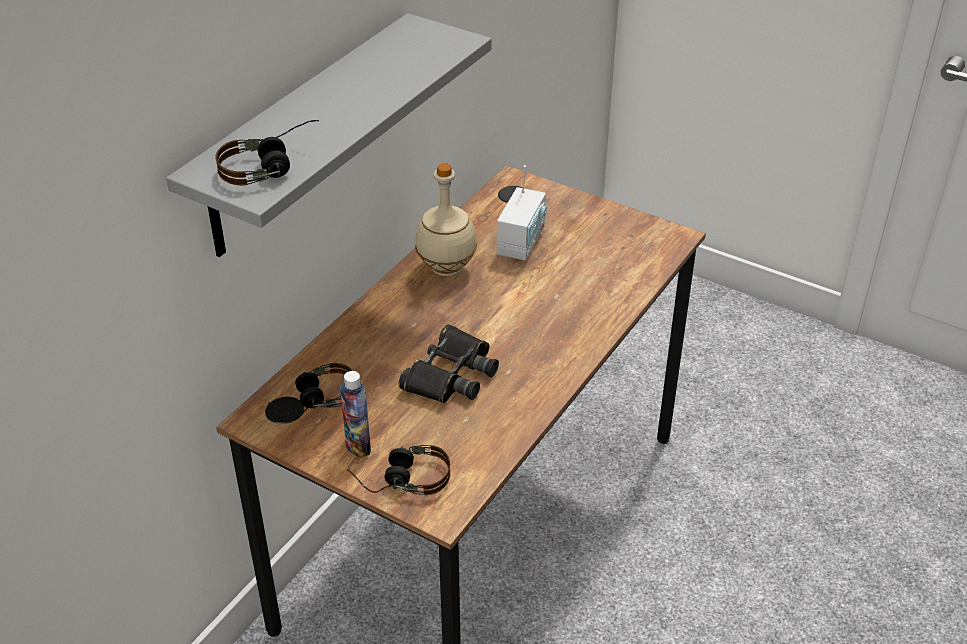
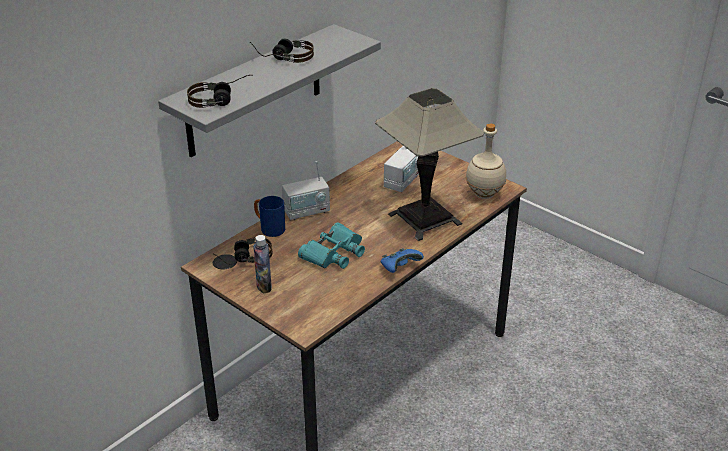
camera: 10 degrees right, 5 degrees down
(339, 344) = (269, 228): none -> blue mug
(390, 309) = (307, 212): none -> radio
(401, 479) = (285, 308): headphones -> headphones (283, 57)
(446, 269) = (348, 192): beige bottle -> beige bottle (483, 195)
(451, 374) = (334, 253): black binoculars -> turquoise binoculars
(557, 388) = (399, 268): none -> blue game controller
(572, 301) = (425, 219): none -> table lamp

